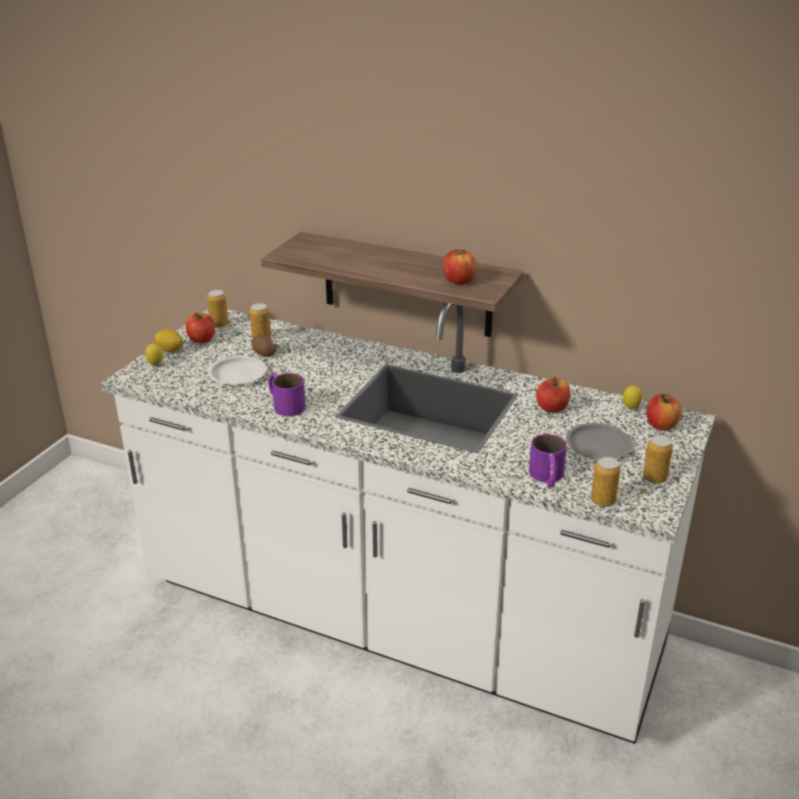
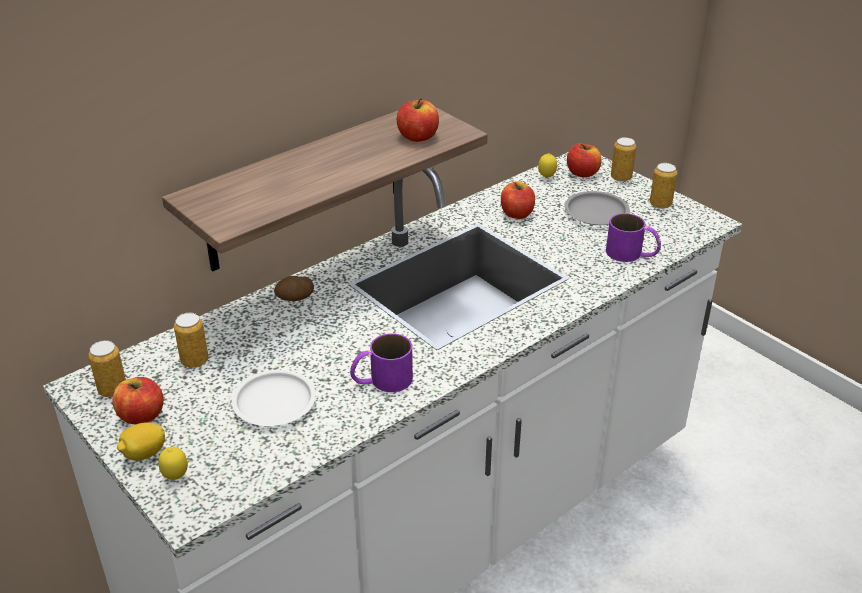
camera: 65 degrees left, 5 degrees up
(263, 353) = (237, 368): potato -> potato (295, 298)
(603, 501) = (681, 239): can -> can (621, 177)

